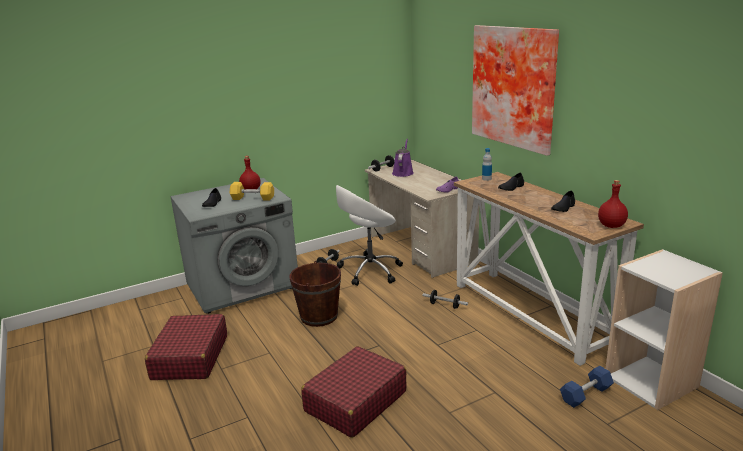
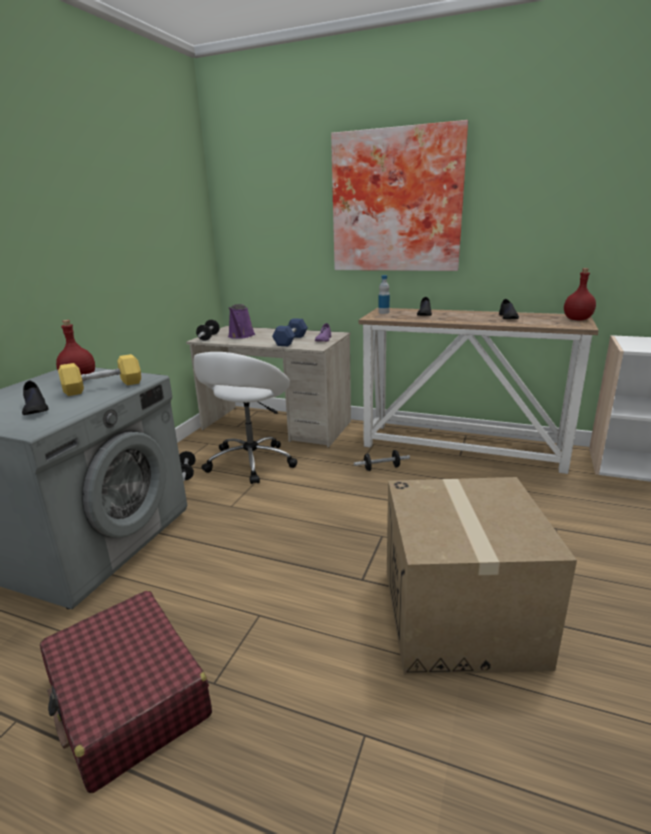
camera: 40 degrees left, 0 degrees up
(319, 316) = (262, 536): brown bucket -> none
(355, 401) = (460, 616): red suitcase -> cardboard box
(403, 172) = (241, 336): purple watering can -> purple watering can turned 150 degrees counterclockwise
(585, 394) = (612, 495): blue dumbbell -> blue dumbbell (291, 340)

